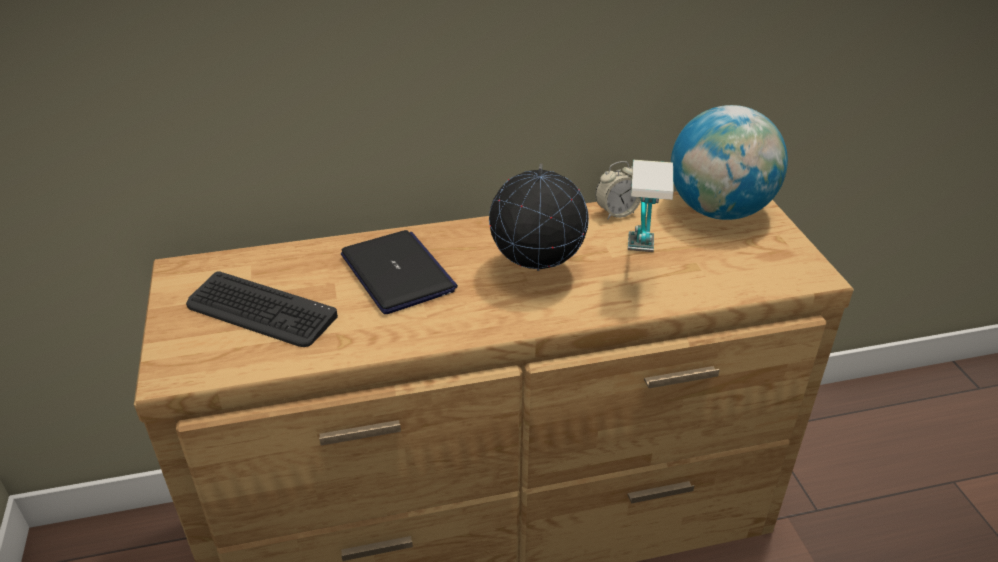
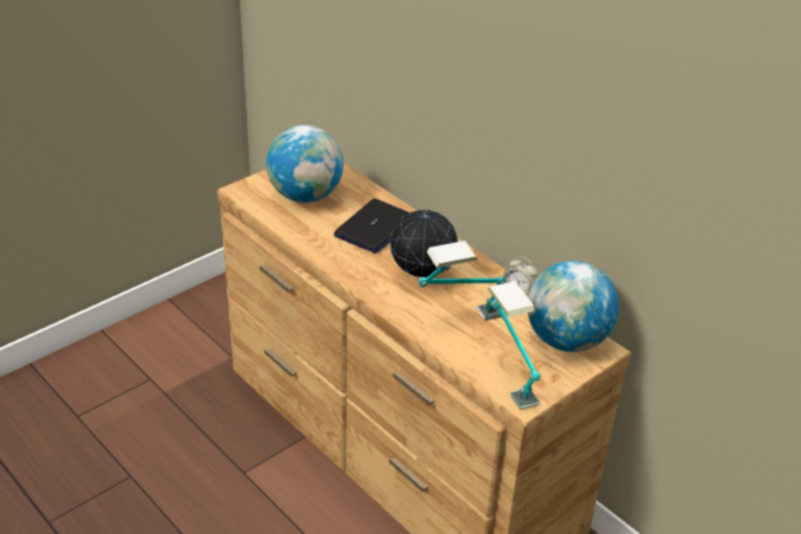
camera: 60 degrees right, 0 degrees up
(260, 311) = (305, 196): keyboard -> globe
(766, 270) = (508, 377): none -> table lamp

